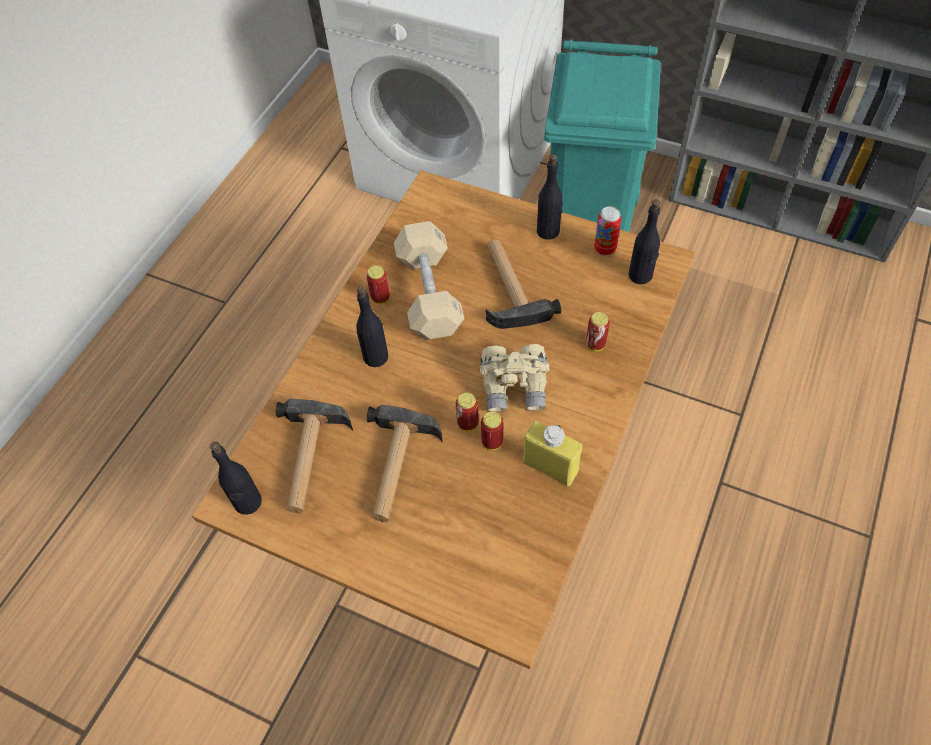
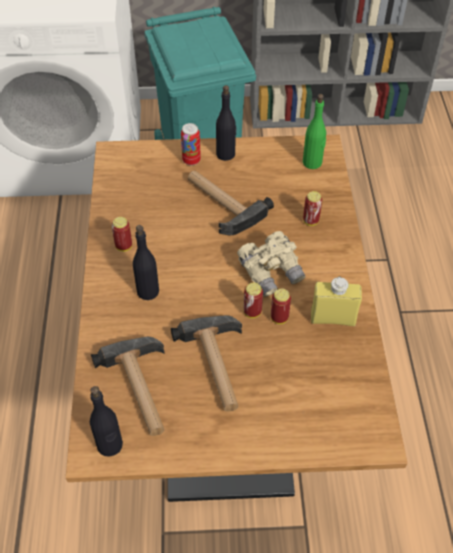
camera: 30 degrees left, 5 degrees down
(429, 294) = (161, 229): beige dumbbell -> none
(605, 249) = (275, 153): can -> can (191, 160)
(640, 275) = (312, 162): black bottle -> green bottle

